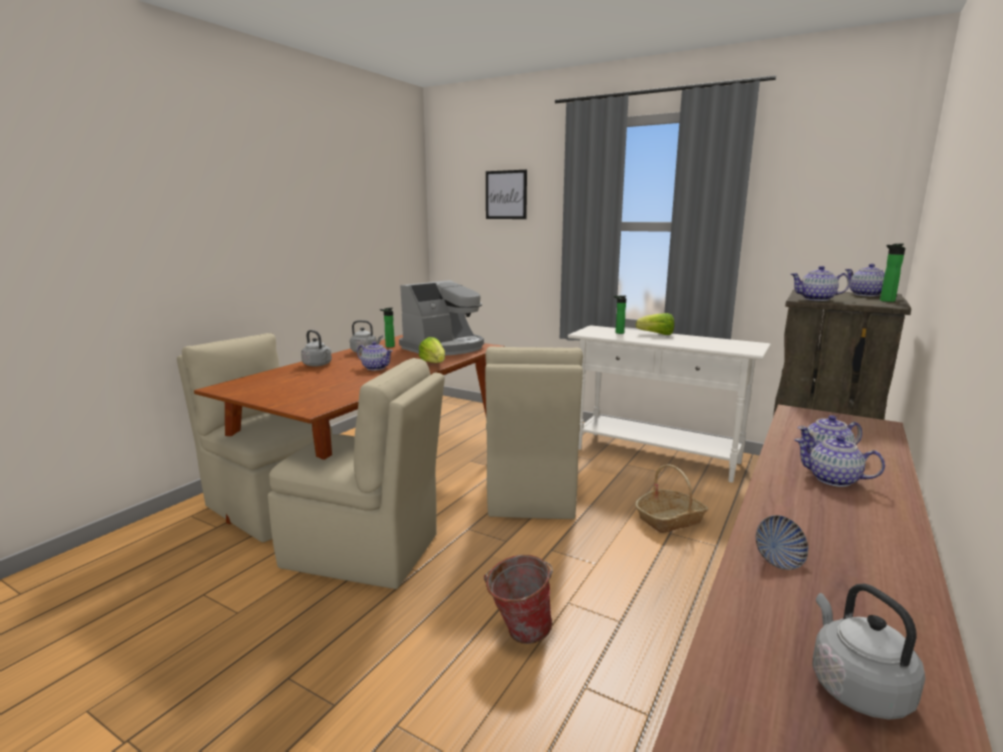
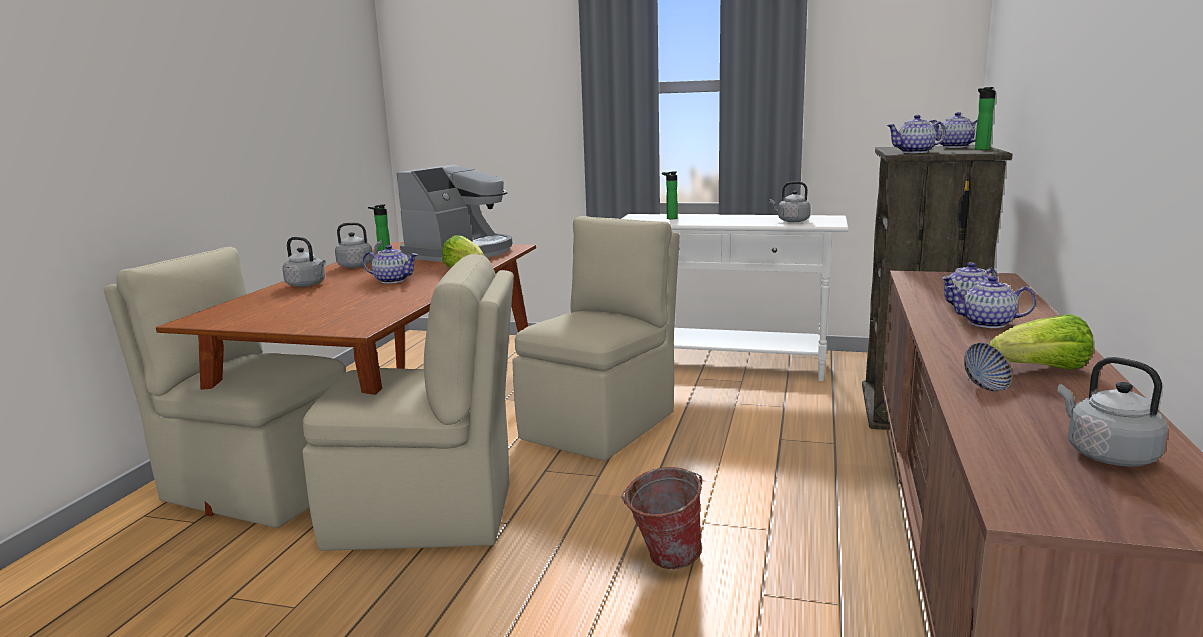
camera: 15 degrees left, 0 degrees up
(506, 195) = (498, 53): picture -> none
(531, 494) = (601, 424): beige chair -> beige chair turned 135 degrees counterclockwise
(656, 334) = (716, 217): lettuce -> lettuce (1042, 369)
(670, 519) = (774, 426): basket -> none
(717, 345) = (791, 221): none -> grey kettle

